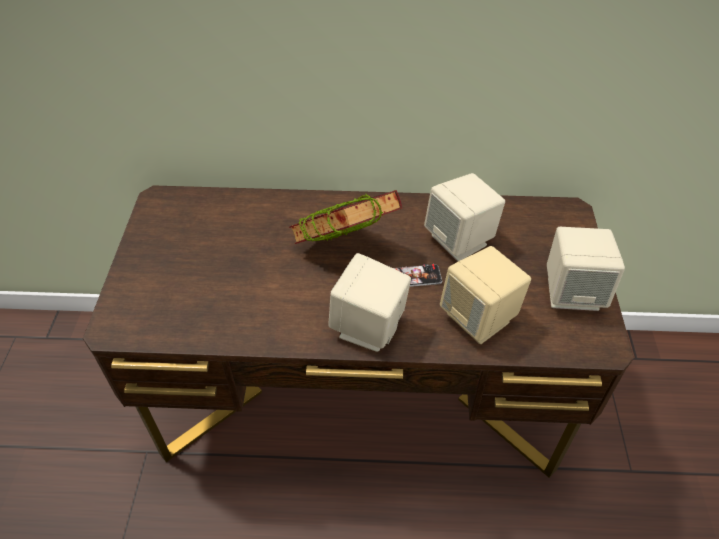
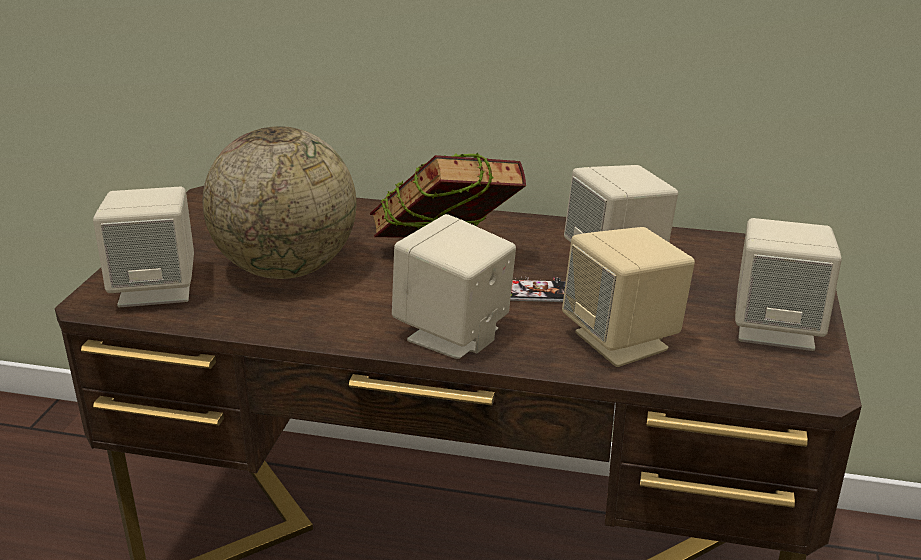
camera: 10 degrees right, 20 degrees down
(150, 309) = (156, 289): none -> beige speaker
(237, 275) = (286, 269): none -> globe

